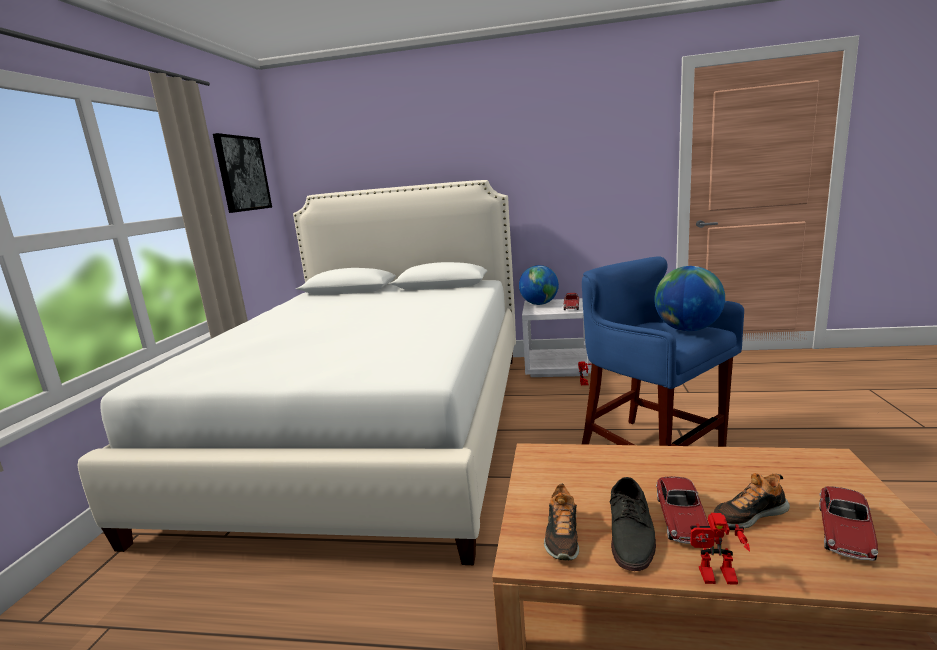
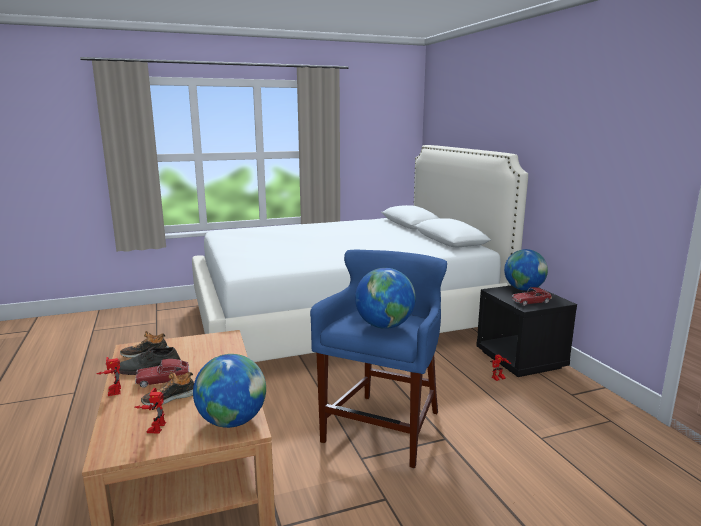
camera: 60 degrees right, 0 degrees up
(242, 173) = (377, 125): picture -> none
(559, 367) = (521, 360): white nightstand -> black nightstand
(749, 514) = (170, 398): shoe -> shoe turned 75 degrees counterclockwise
(816, 469) = (232, 421): none -> globe
(845, 532) = (154, 427): toy car -> toy robot

